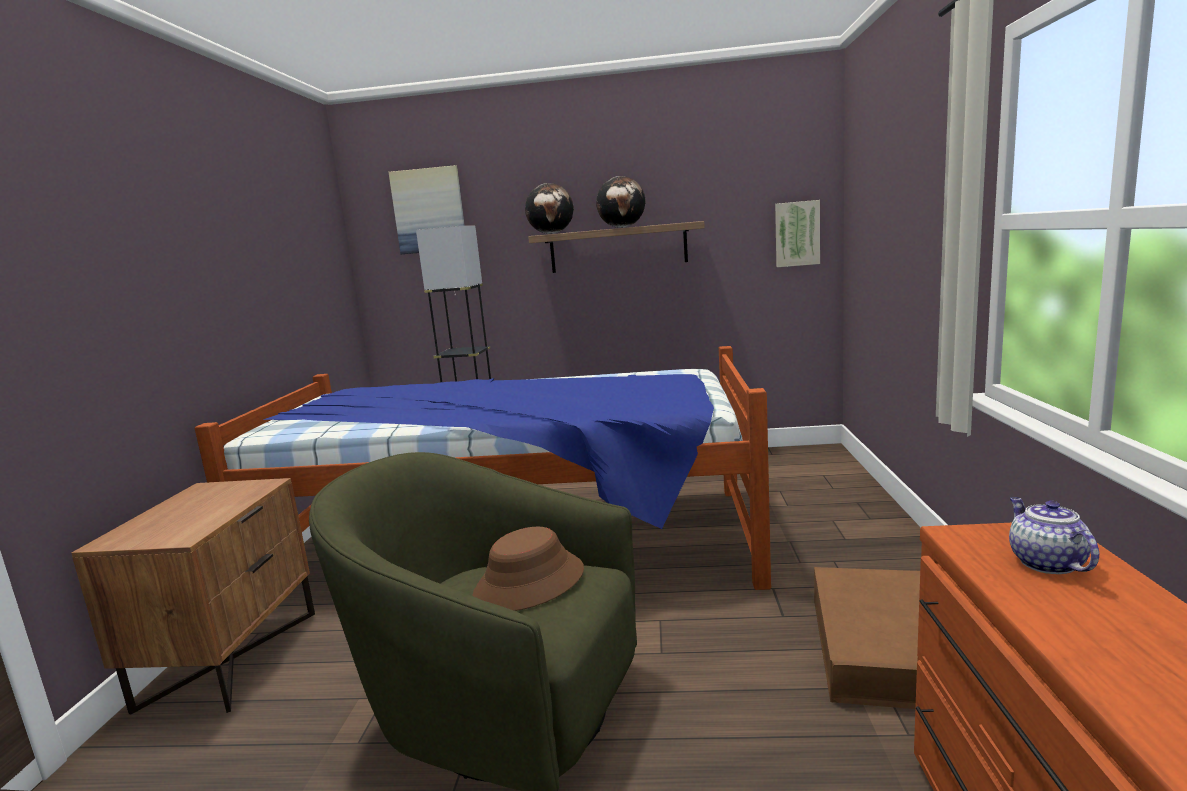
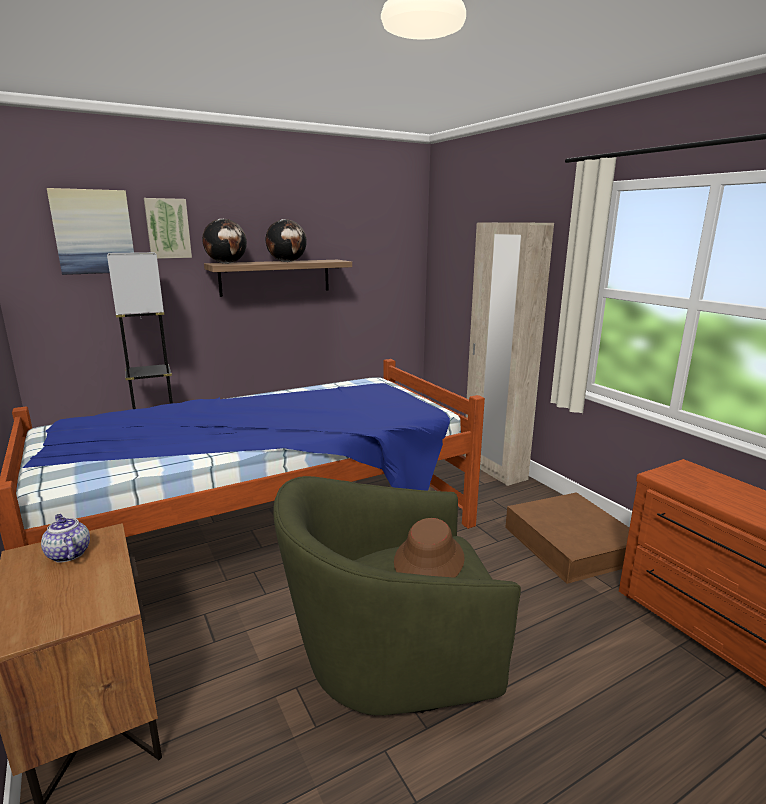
camera: 35 degrees left, 5 degrees up
(797, 234) = (400, 272): picture -> picture (168, 228)
(882, 523) = (494, 469): none -> beige wardrobe
(1045, 563) = (706, 483): teapot -> teapot (68, 554)

